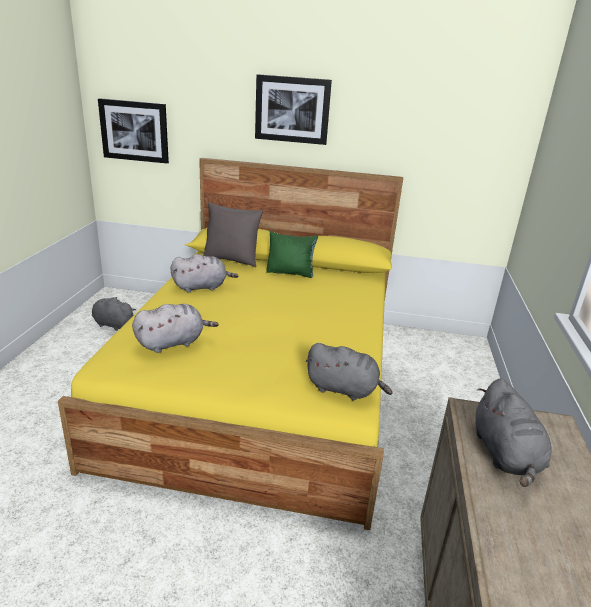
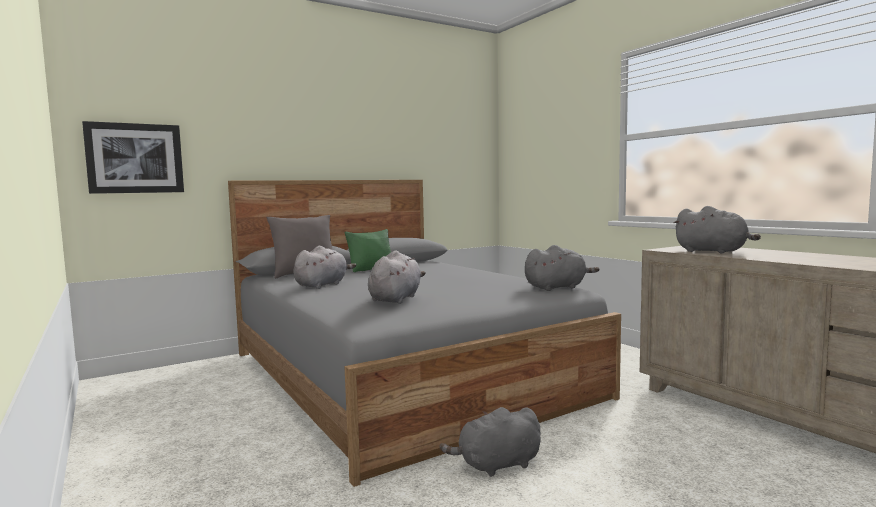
camera: 40 degrees left, 20 degrees down
(112, 324) = (159, 397): grey plush toy -> grey plush toy (496, 465)
(264, 381) = (402, 373): yellow bed -> grey bed
(292, 110) = (319, 128): picture -> none

